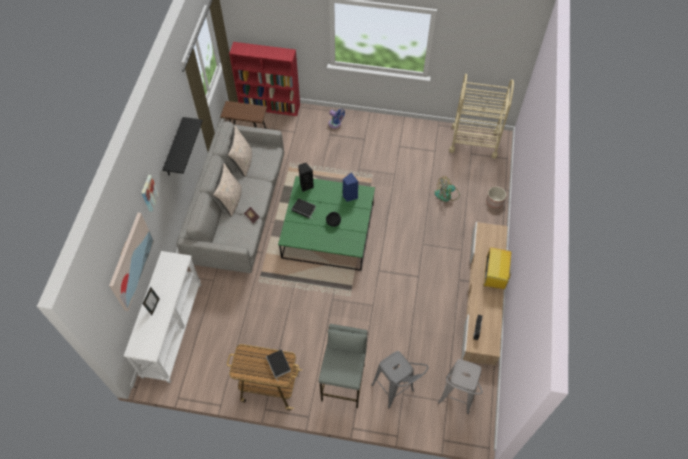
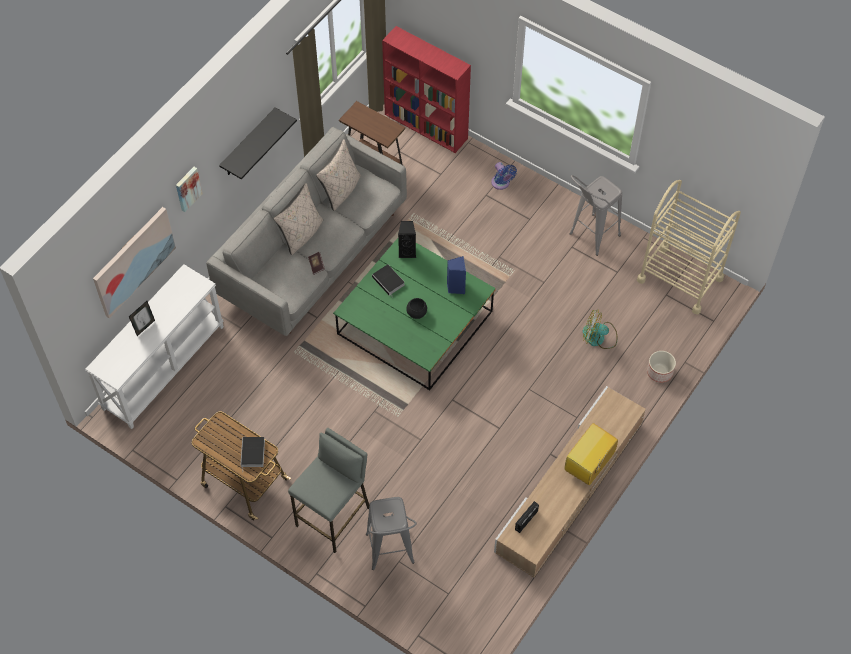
camera: 25 degrees right, 0 degrees up
(455, 401) = (459, 597): grey stool -> grey stool (589, 239)

